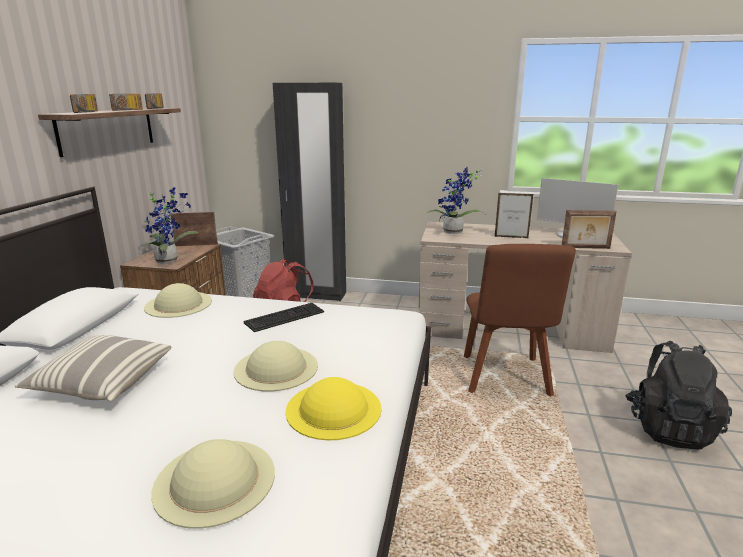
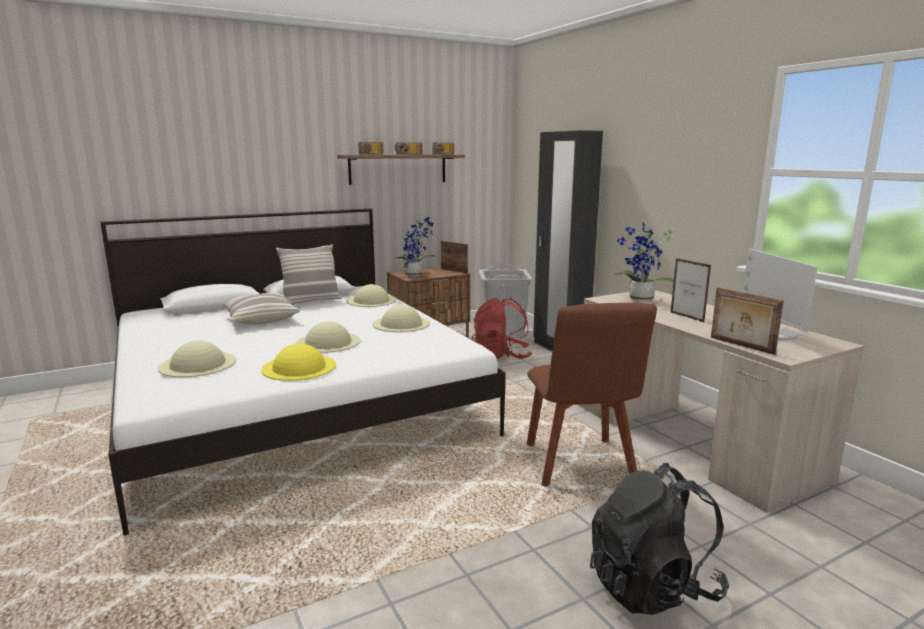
camera: 50 degrees right, 5 degrees down
(102, 332) = (311, 301): none -> pillow
(285, 317) = (401, 323): keyboard -> beige hat
(505, 378) = (580, 466): brown chair -> brown chair turned 60 degrees counterclockwise

